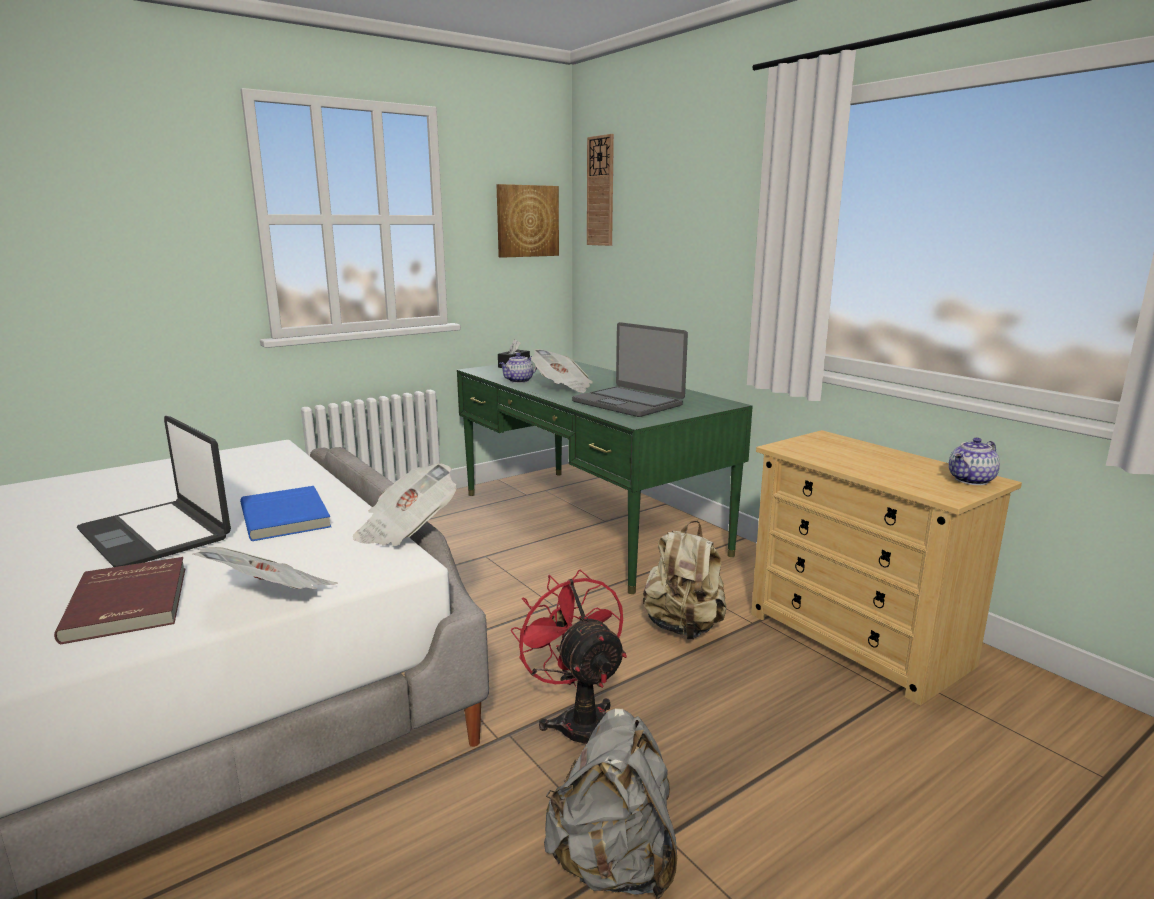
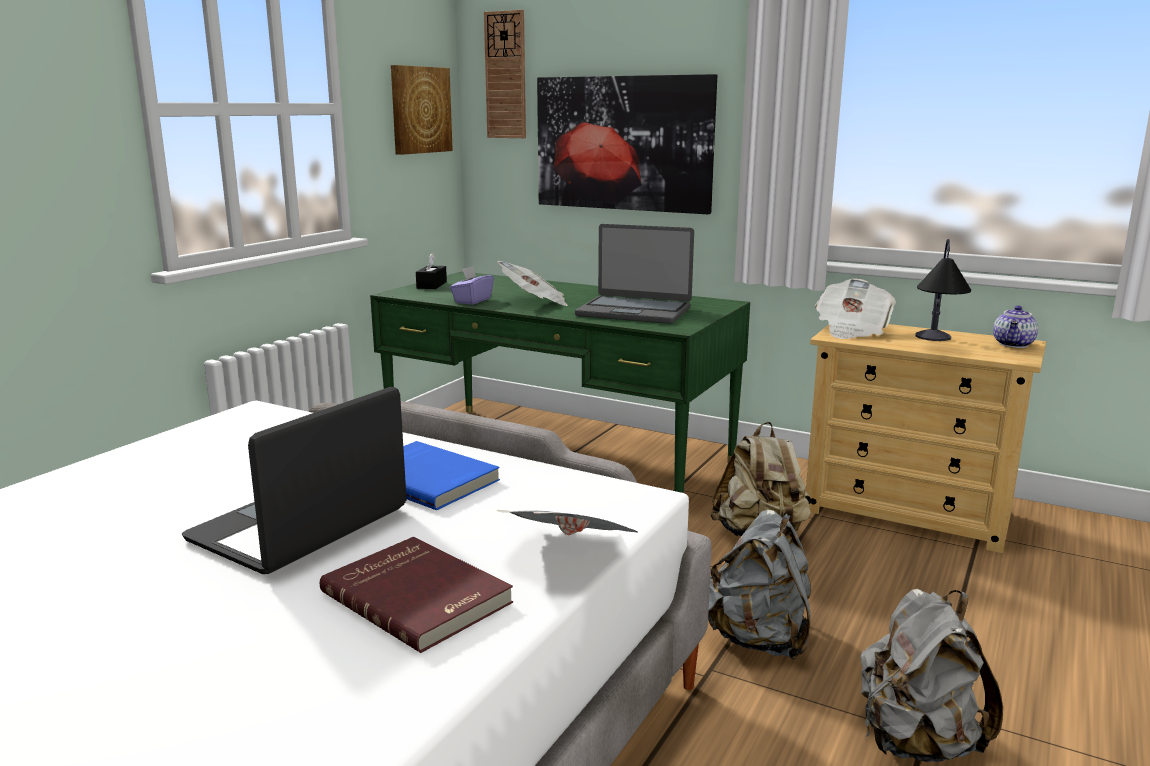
camera: 25 degrees left, 0 degrees up
(157, 534) = (301, 526): laptop -> laptop turned 105 degrees clockwise
(406, 530) = (587, 468): newspaper -> newspaper (851, 330)
(518, 381) = (472, 301): teapot -> purple tissue box
(578, 720) = (759, 639): red fan -> grey backpack
(677, 251) = (623, 143): none -> picture
(876, 469) = (935, 345): none -> table lamp

